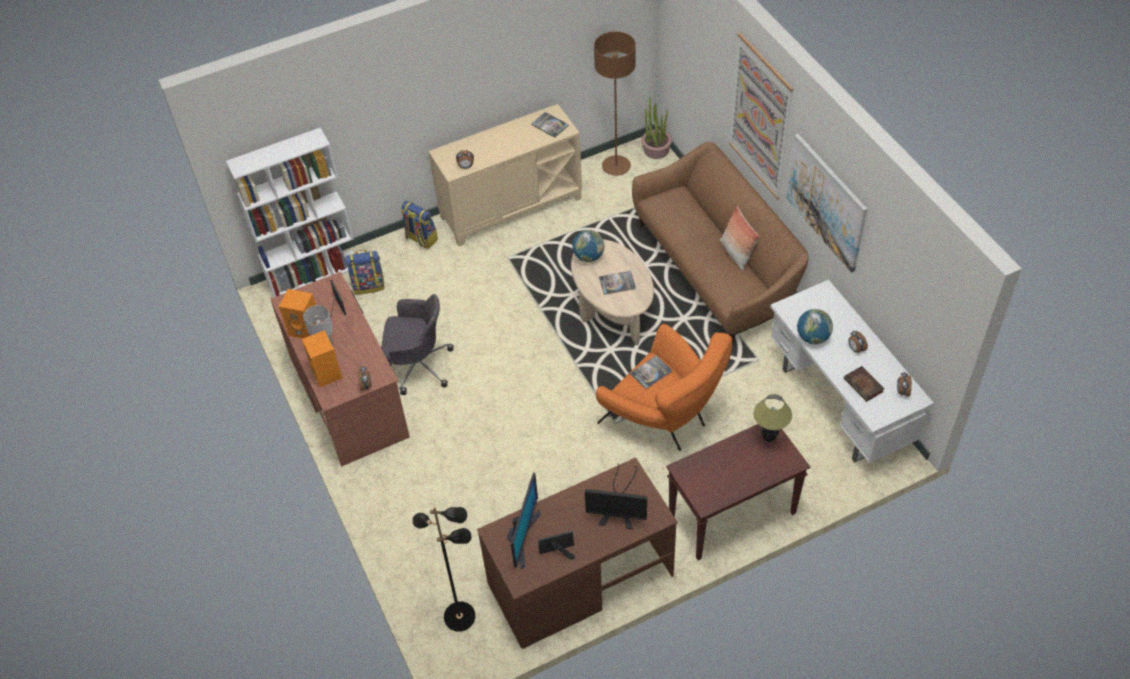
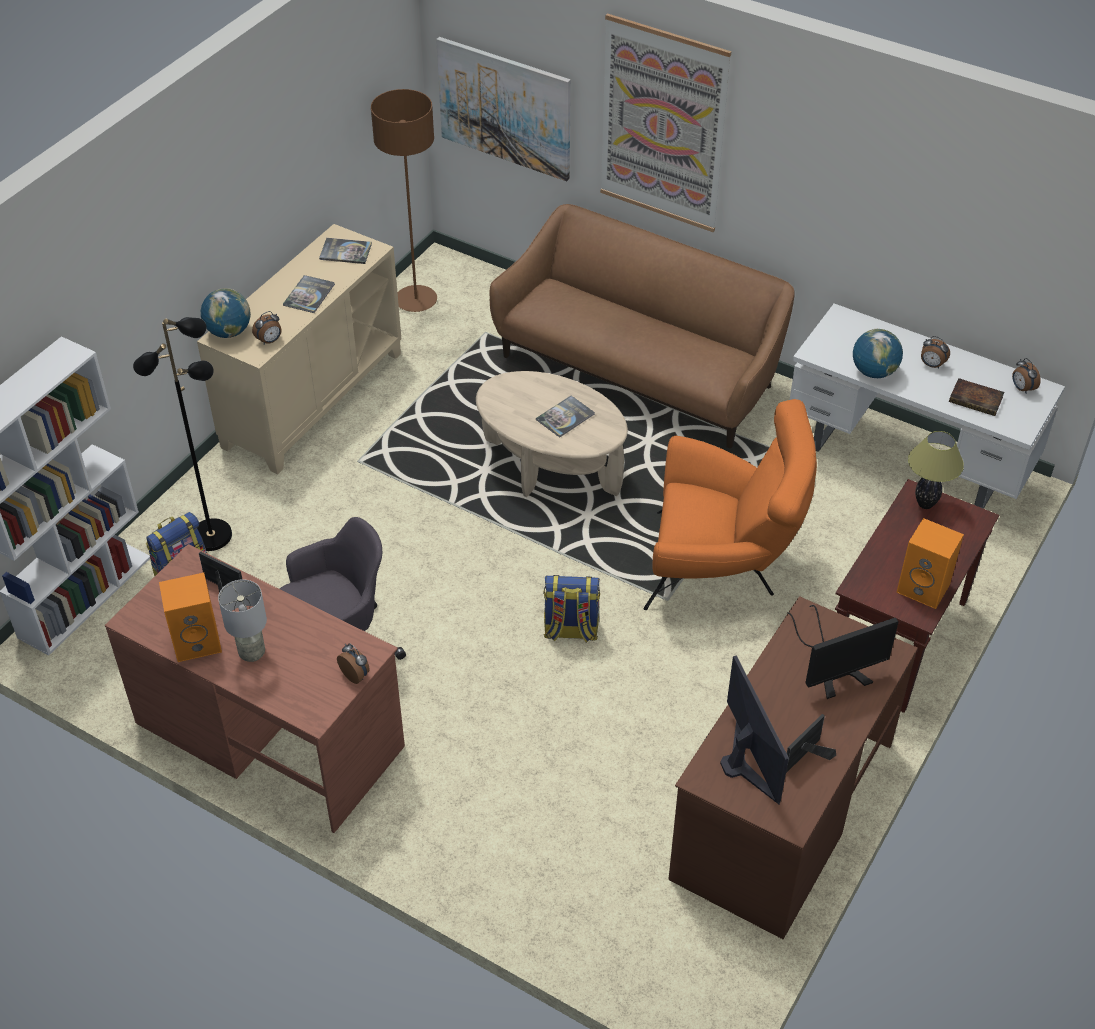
camera: 35 degrees left, 5 degrees down
(327, 373) = (283, 685): orange speaker -> orange speaker (924, 588)
(420, 239) = (214, 486): backpack -> backpack (570, 631)
(460, 616) = (667, 942): black floor lamp -> black floor lamp (211, 535)
(588, 256) = (501, 401): globe -> globe (229, 332)
(651, 372) = (694, 504): book -> book (309, 295)
(656, 150) = (451, 263): potted plant -> none
(736, 253) = (680, 328): pillow -> none
(826, 202) = (816, 192): picture -> picture (505, 108)

